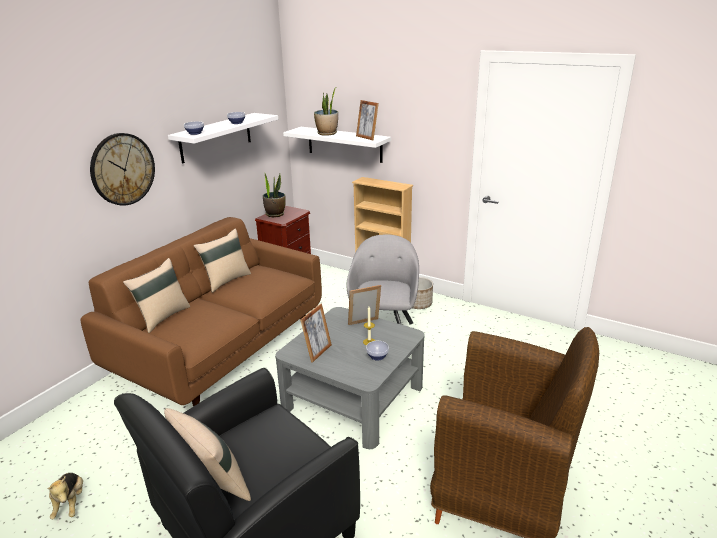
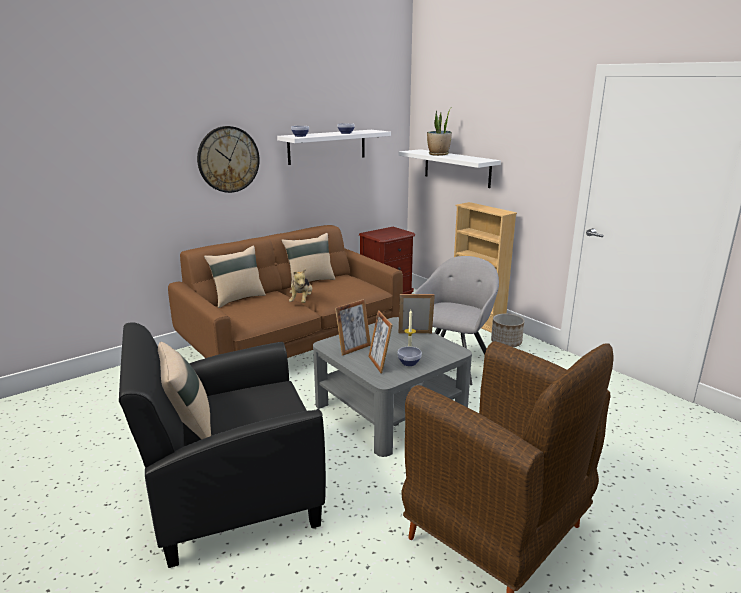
camera: 20 degrees right, 5 degrees down
(70, 503) = (104, 432): plush toy -> plush toy (301, 301)
(275, 214) = (380, 232): potted plant -> none
(367, 137) = (474, 159): picture frame -> picture frame (379, 364)

